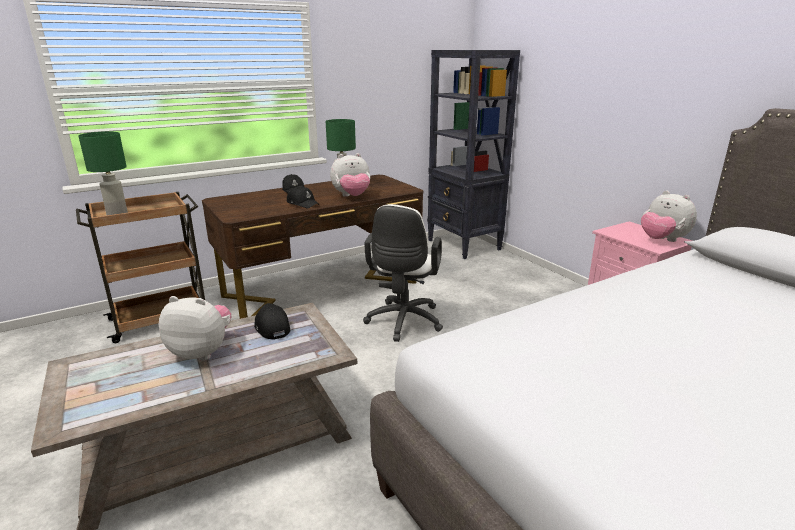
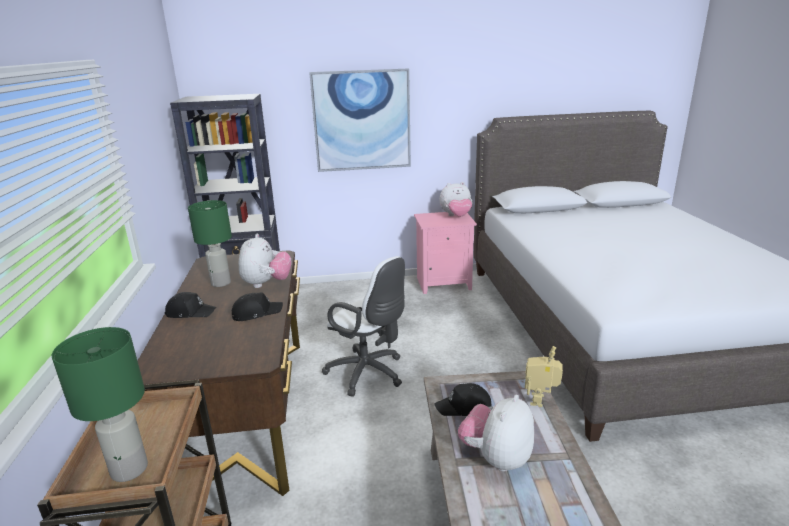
camera: 65 degrees left, 0 degrees up
(297, 365) = (541, 400): none -> toy robot
(601, 90) = (362, 121): none -> picture

